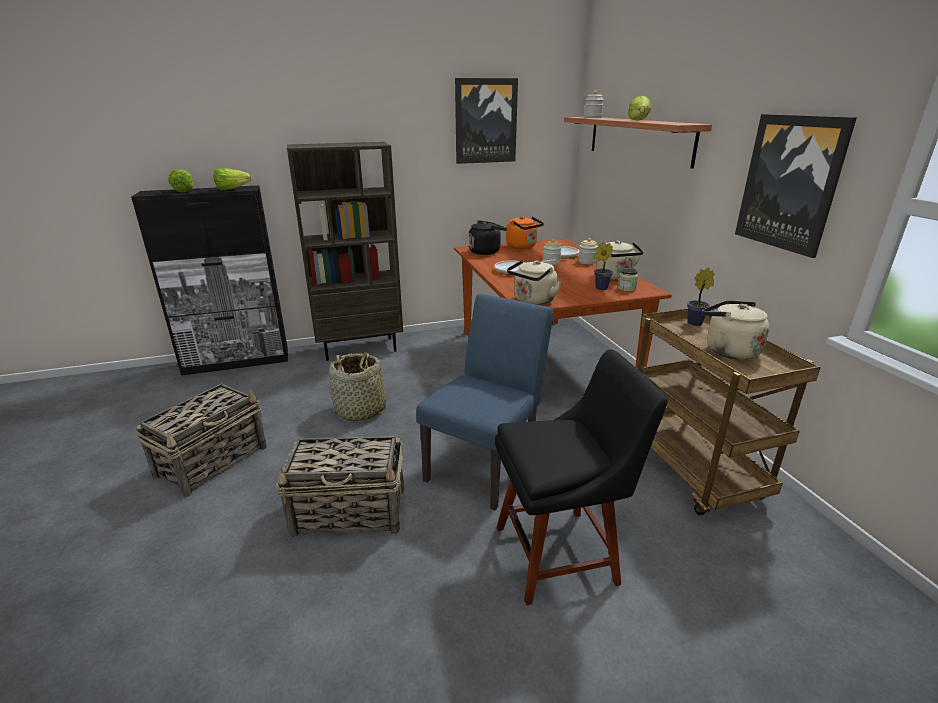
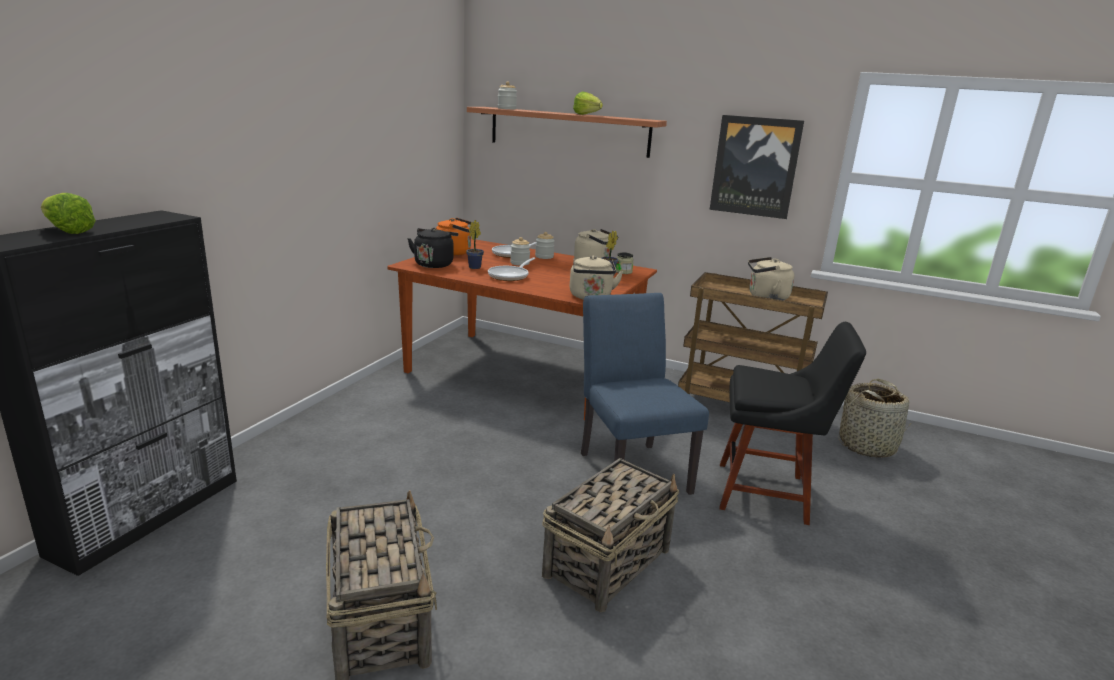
camera: 50 degrees left, 5 degrees down
(235, 189) = (155, 219): lettuce -> none
(360, 348) = (311, 429): brown bookcase -> none
(361, 410) = (444, 484): basket -> basket (867, 446)
(485, 121) = (397, 110): picture -> none
(561, 553) = (768, 493): black chair -> black chair turned 75 degrees clockwise
(696, 323) = (714, 285): potted plant -> potted plant (475, 267)

